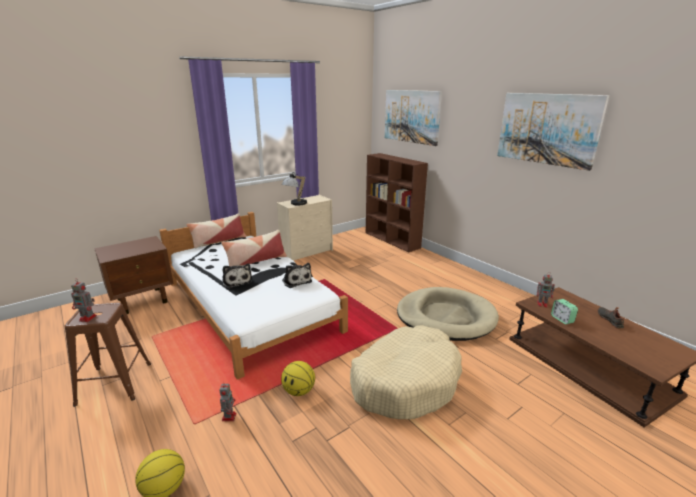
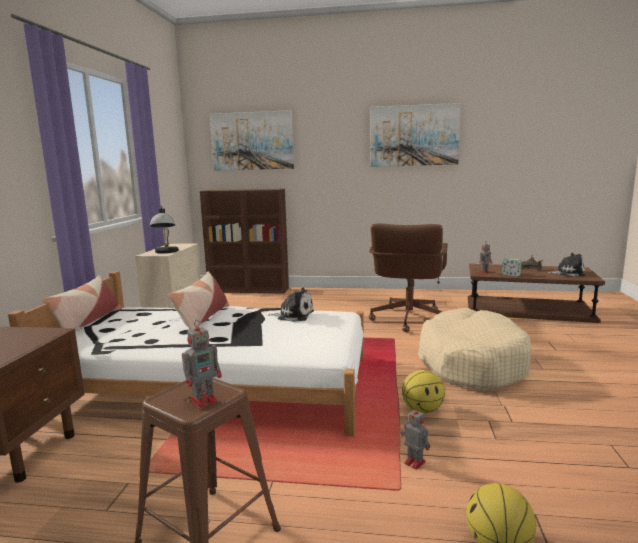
camera: 45 degrees left, 10 degrees down
(237, 281) = (228, 337): plush toy -> plush toy (568, 273)
(445, 317) = (408, 319): beige dog bed -> brown office chair

